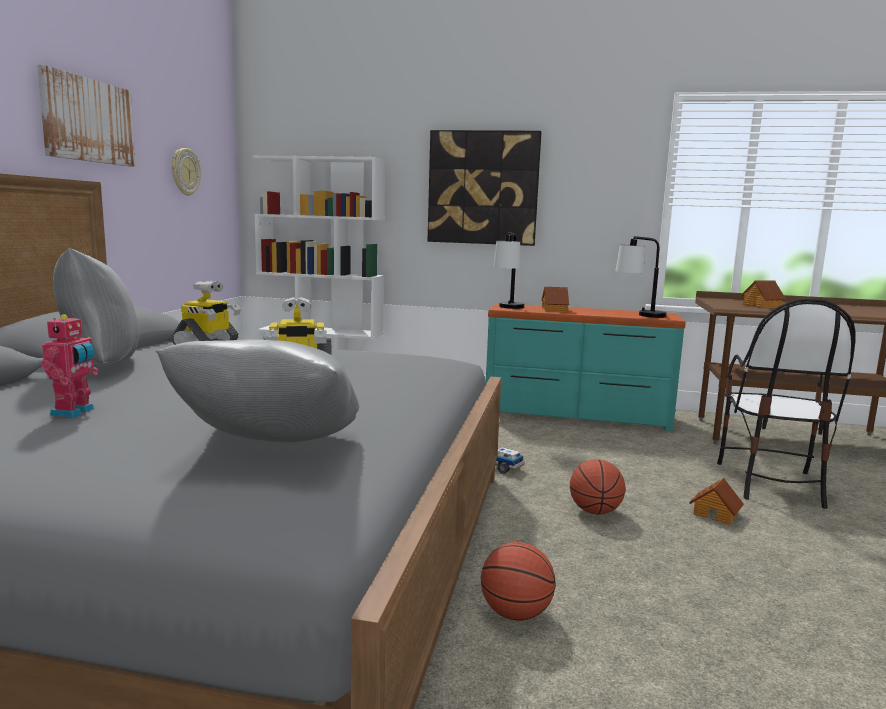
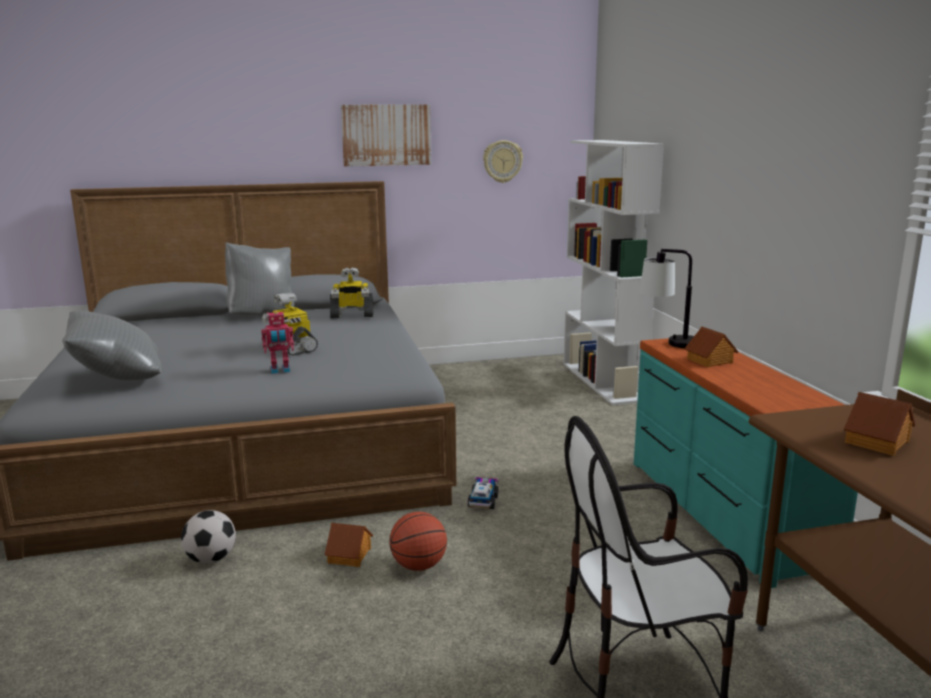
camera: 65 degrees right, 5 degrees up
(75, 412) = (163, 336): toy robot -> toy robot (280, 371)
(483, 188) = (730, 182): picture -> none
(515, 614) = (211, 559): basketball -> football
(639, 315) = (776, 399): table lamp -> none
(715, 514) = (480, 641): toy house -> toy house (350, 555)

